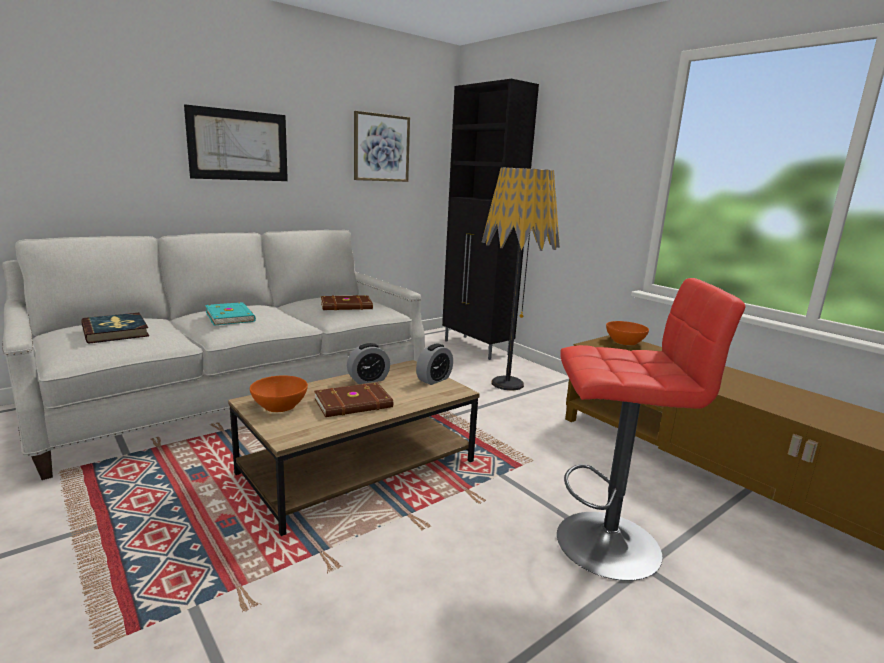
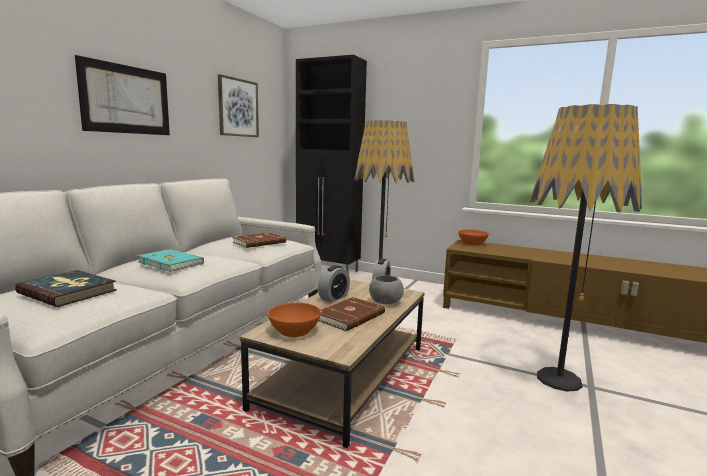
camera: 25 degrees left, 5 degrees down
(414, 396) = (385, 303): none -> grey bowl
(609, 545) = (559, 379): red stool -> floor lamp

